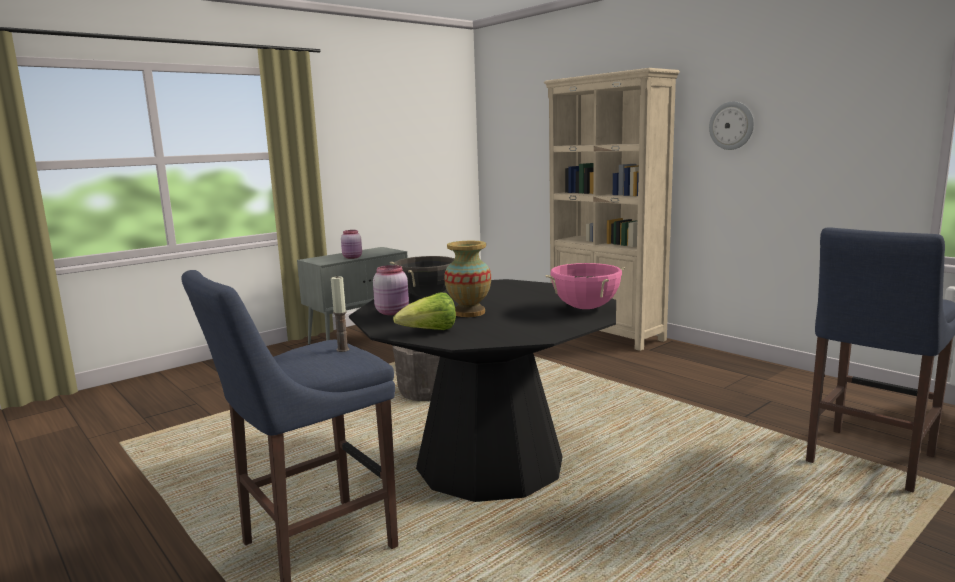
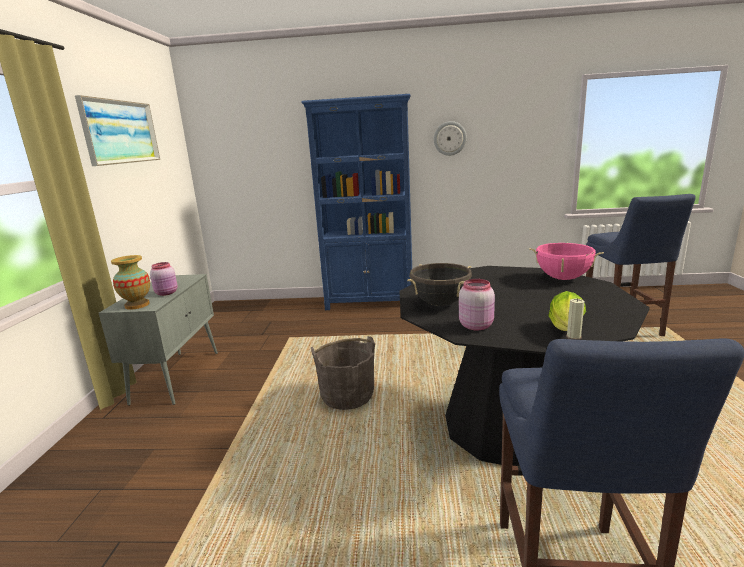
camera: 45 degrees left, 5 degrees up
(381, 115) = (120, 132): none -> picture
(469, 313) = (523, 305): vase -> vase (137, 305)
(606, 333) = (370, 302): beige bookcase -> blue bookcase

